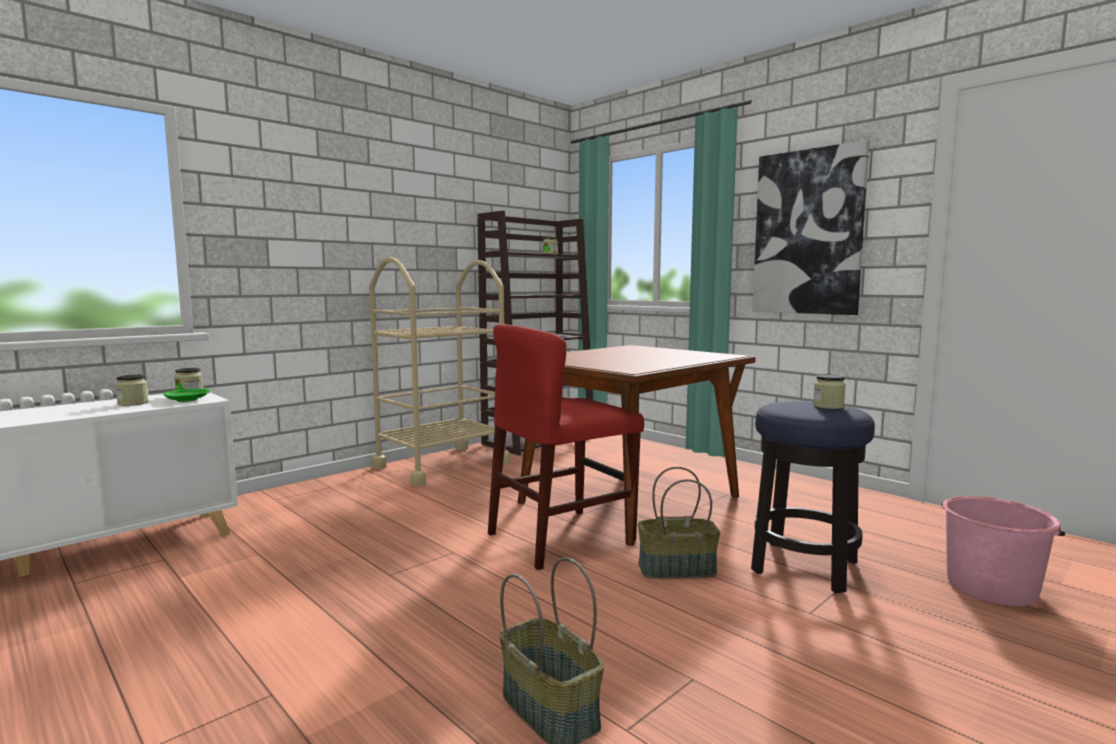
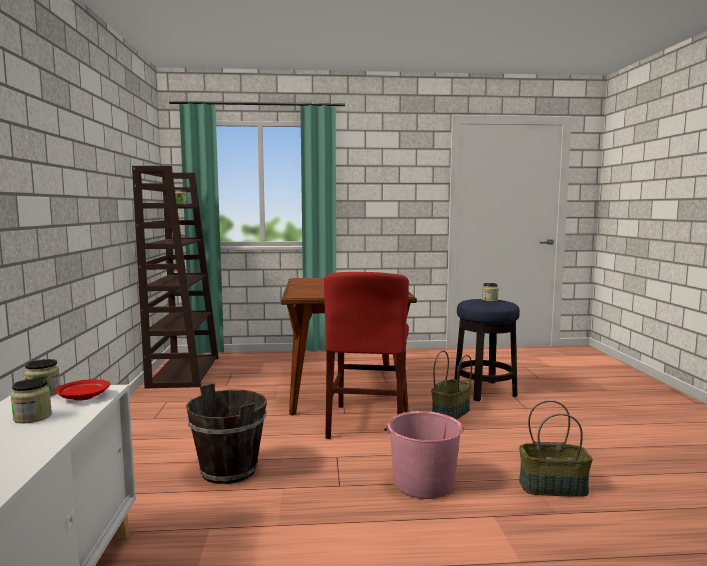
camera: 50 degrees left, 0 degrees up
(187, 400) = (83, 397): green plate -> red plate
(367, 524) = (229, 470): none -> brown bucket
(441, 465) = (158, 413): beige cart -> none
(808, 232) = (381, 195): picture -> none
(991, 587) = (541, 375): pink bucket -> pink bucket (423, 483)

